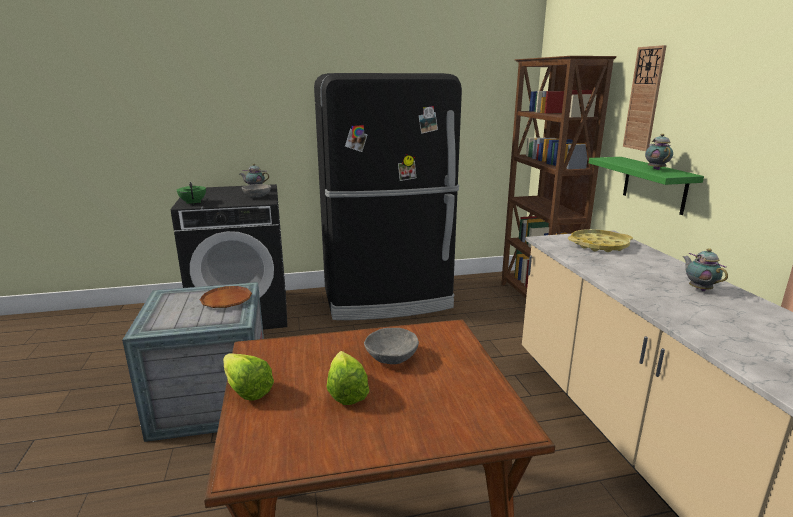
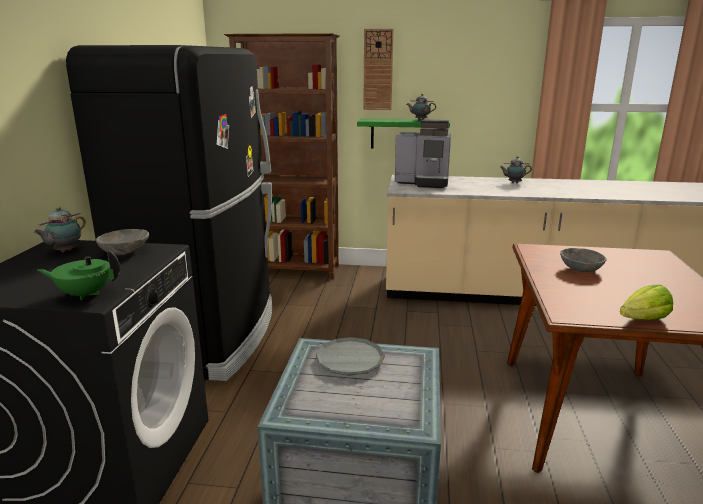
camera: 70 degrees left, 0 degrees up
(226, 300) = (350, 361): brown plate -> grey plate
(347, 389) = (630, 287): lettuce -> none
(599, 245) = (424, 182): yellow tray -> coffee machine

